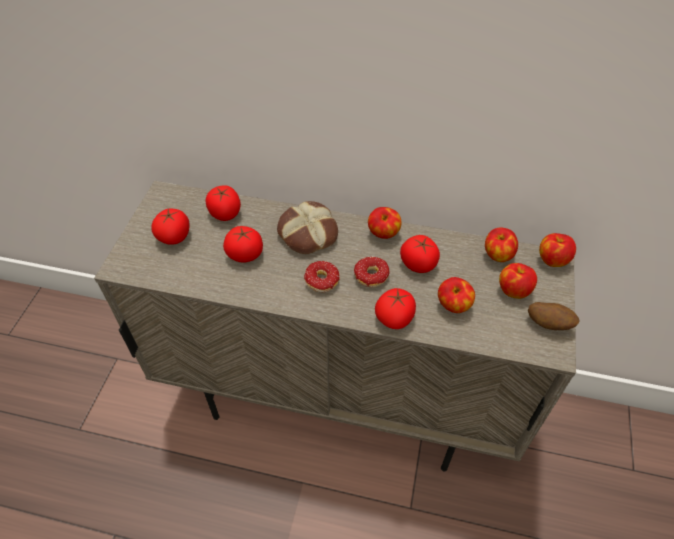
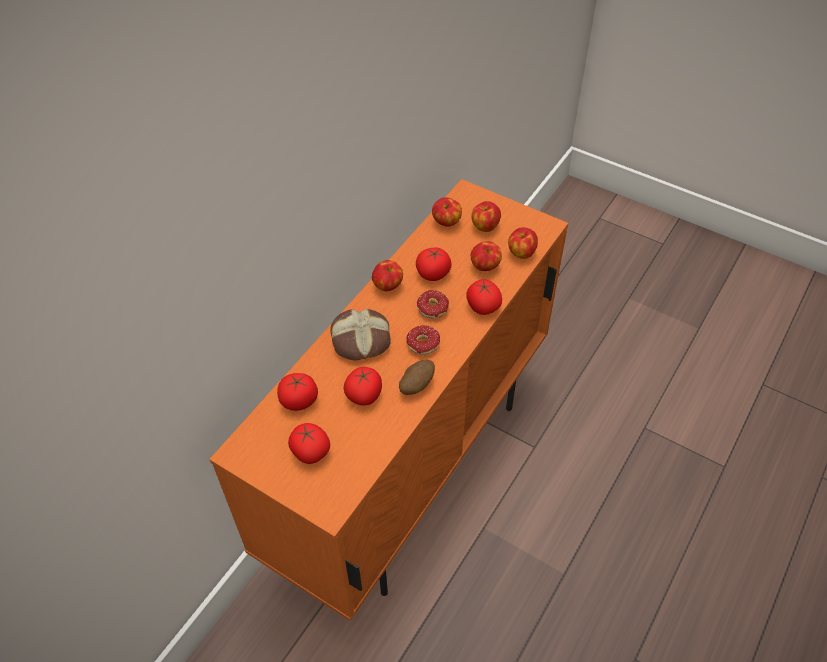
camera: 70 degrees left, 0 degrees up
(338, 401) = (411, 471): beige cabinet -> orange cabinet
(548, 324) = (523, 219): potato -> potato (416, 385)
(552, 260) = (465, 193): apple -> apple (521, 253)

